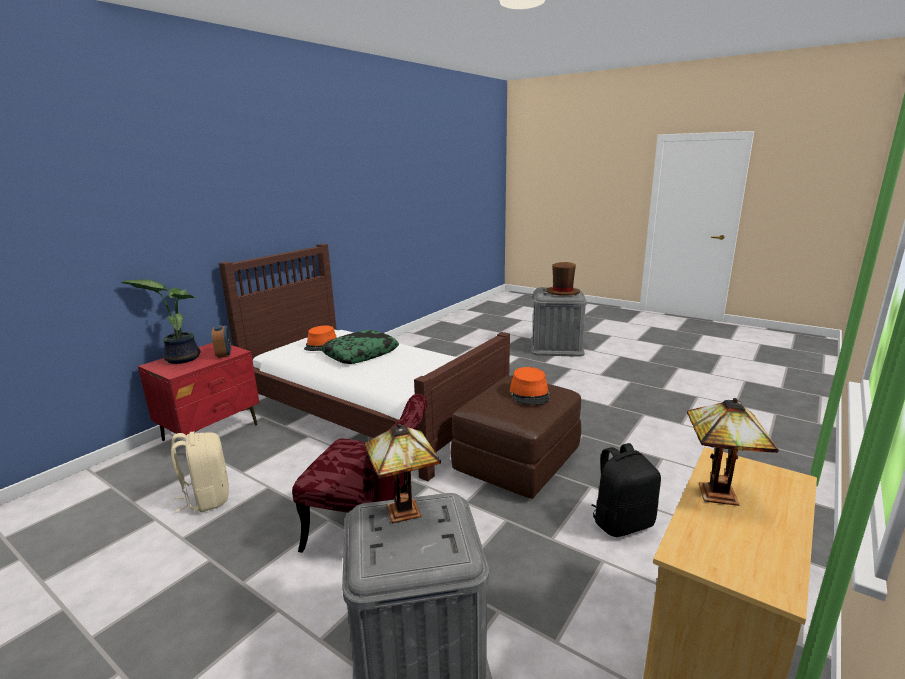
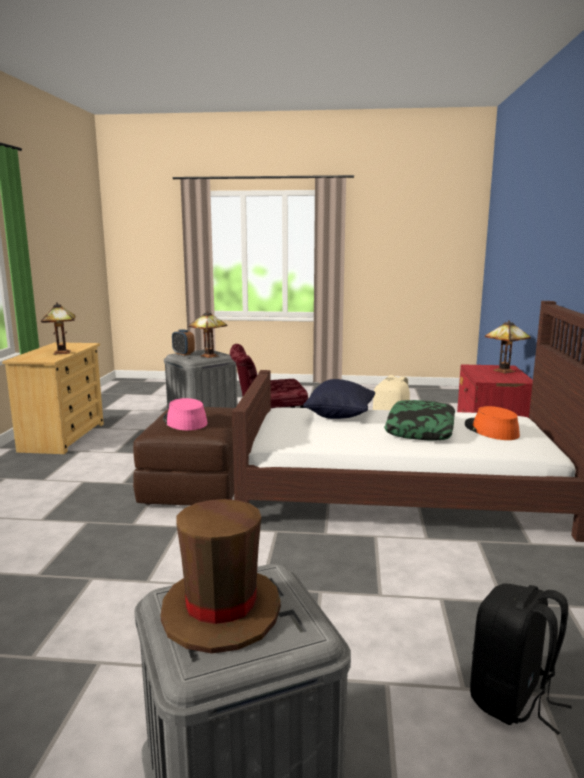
camera: 150 degrees right, 5 degrees down
(181, 358) = (505, 371): potted plant -> table lamp
(224, 354) = (486, 377): alarm clock -> alarm clock (183, 354)
(388, 377) = (340, 416): none -> black pillow
(530, 394) = (184, 421): orange hat -> pink hat
(622, 522) = (98, 469): black backpack -> black backpack (512, 699)

